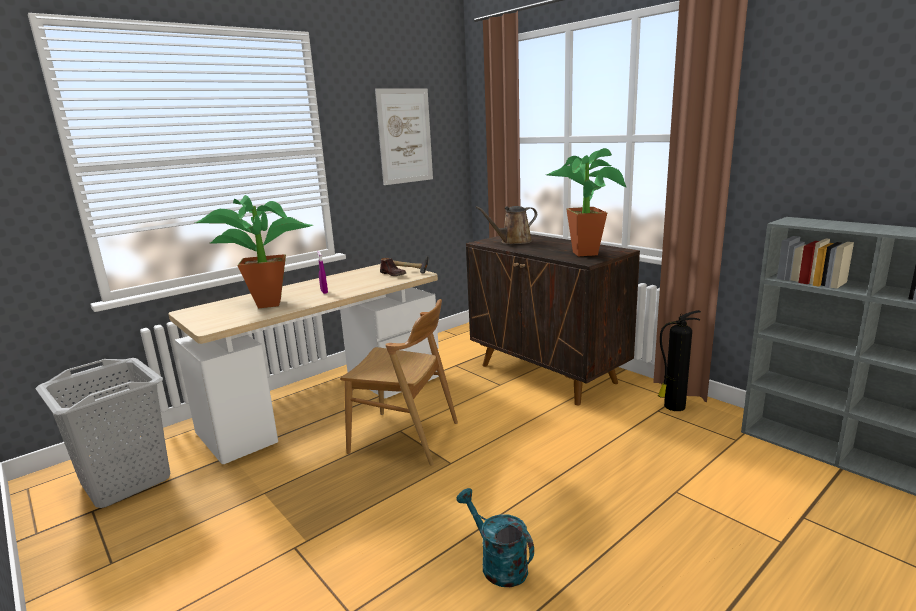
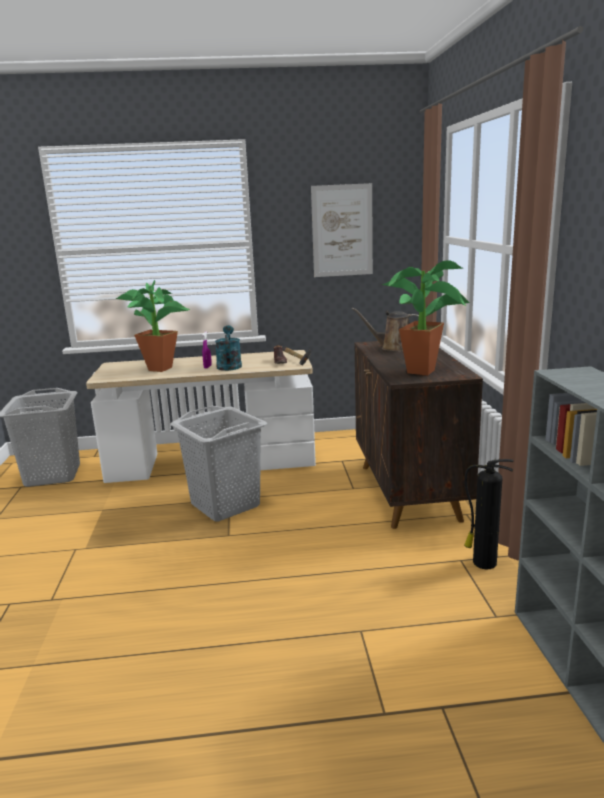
camera: 35 degrees right, 0 degrees up
(404, 437) = (225, 505): brown chair -> grey laundry basket
(497, 563) = (160, 614): turquoise watering can -> turquoise watering can (229, 365)

